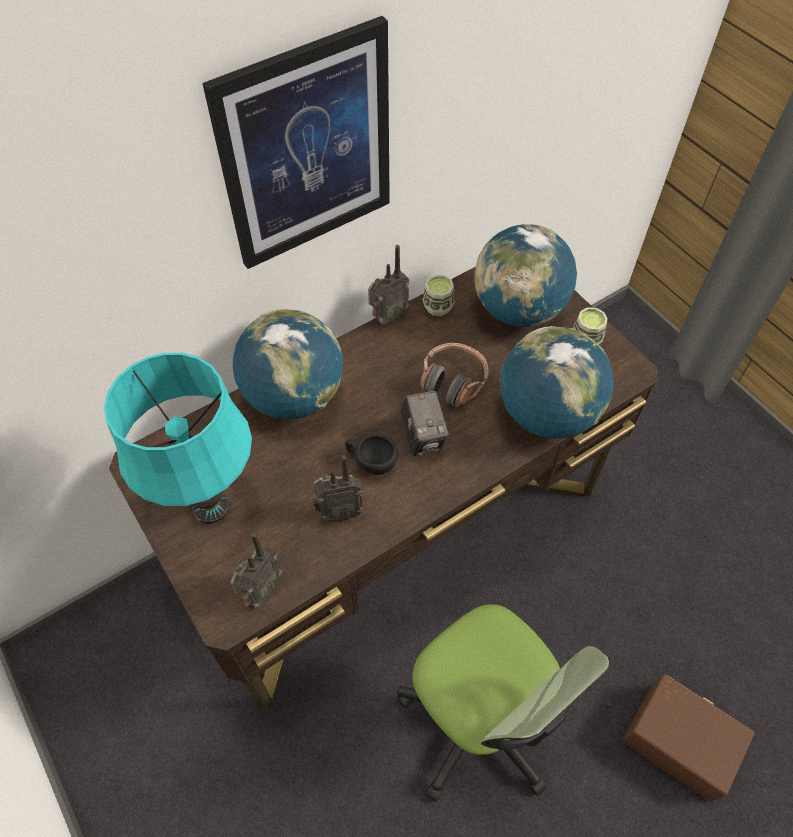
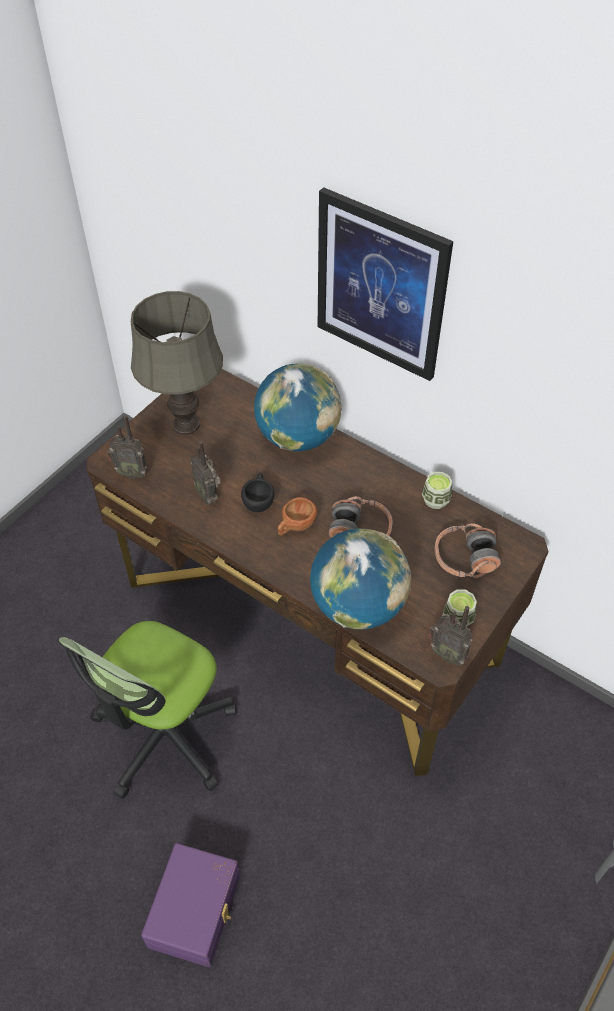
camera: 70 degrees right, 5 degrees down
(211, 506) = (186, 425): turquoise table lamp -> grey table lamp
(387, 318) = (404, 470): radio -> radio (447, 653)
(423, 437) = (295, 526): camera -> brown cup
(518, 310) = (465, 558): globe -> headphones
(681, 738) = (197, 910): brown storage box -> purple storage box

